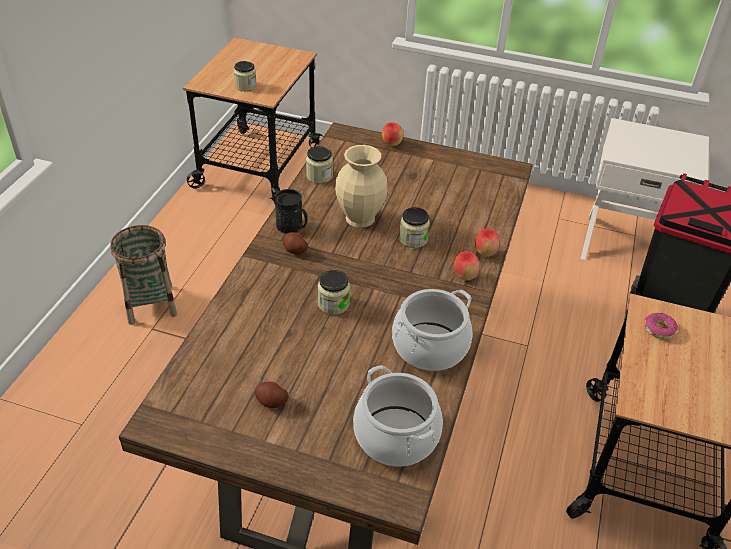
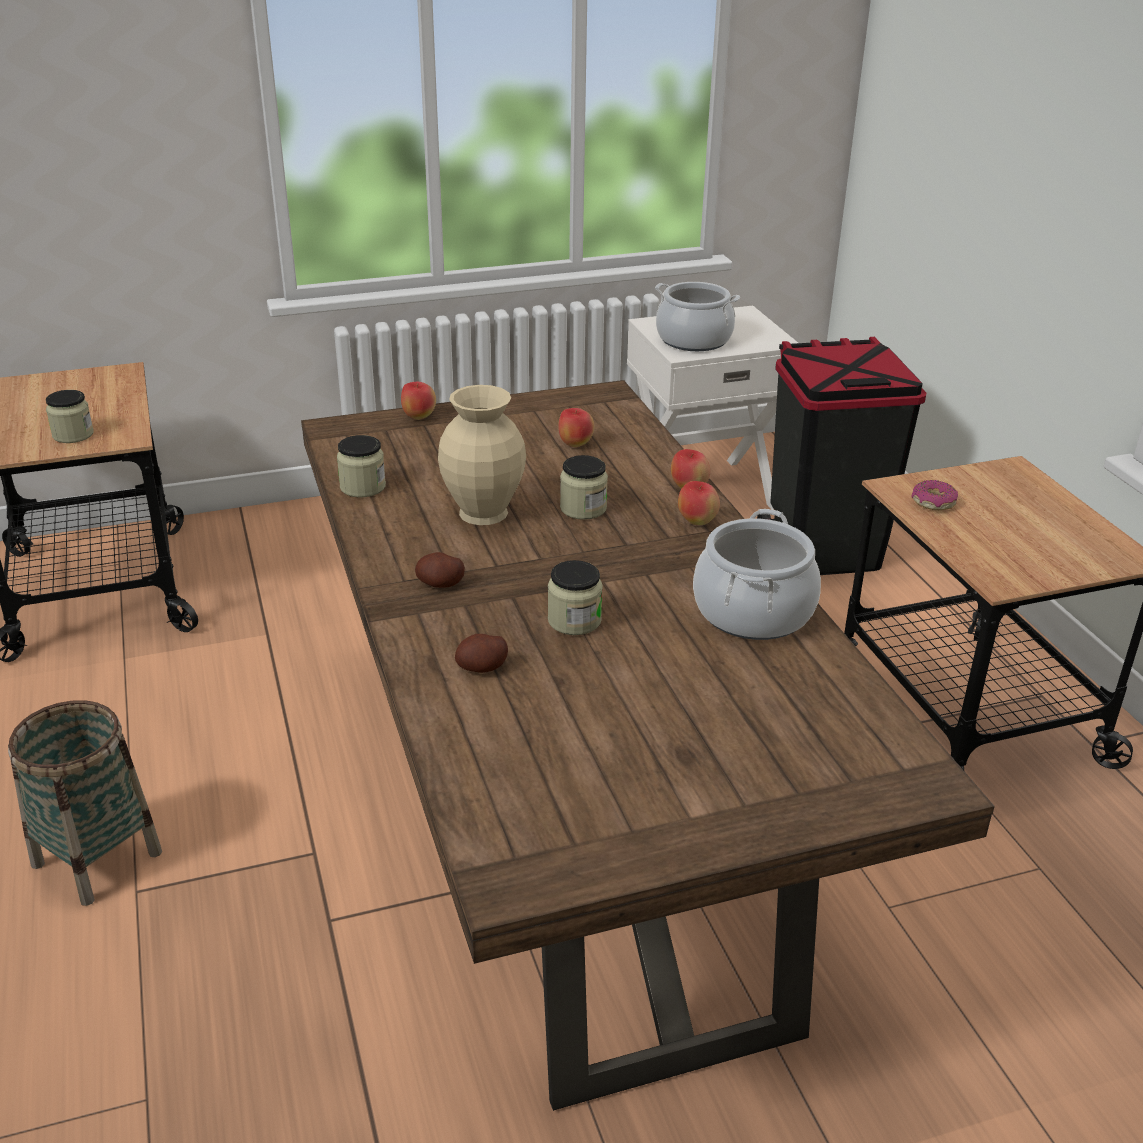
camera: 35 degrees left, 10 degrees down
(271, 401) = (639, 768): potato -> potato (482, 667)
(292, 227) = (401, 558): black mug -> none
(396, 435) = (839, 722): cooking pot -> cooking pot (694, 339)
(454, 196) = (575, 444): none -> apple

